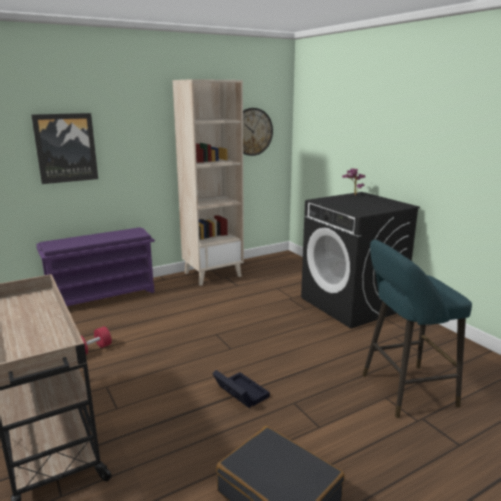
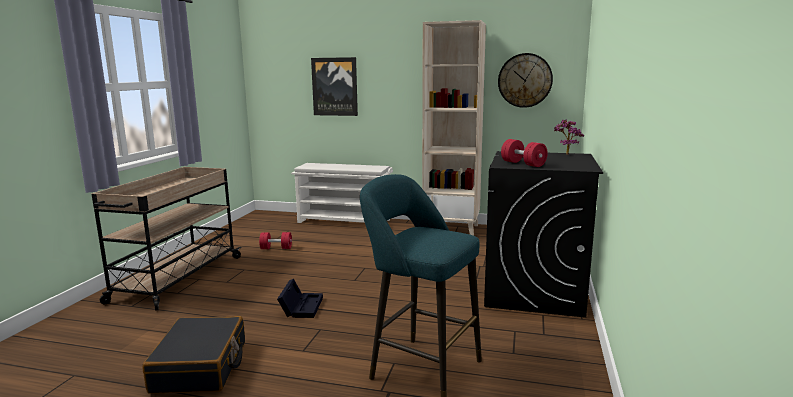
camera: 45 degrees right, 5 degrees down
(103, 296) = (345, 221): purple shoe rack -> white shoe rack
(364, 209) = (523, 164): none -> red dumbbell

